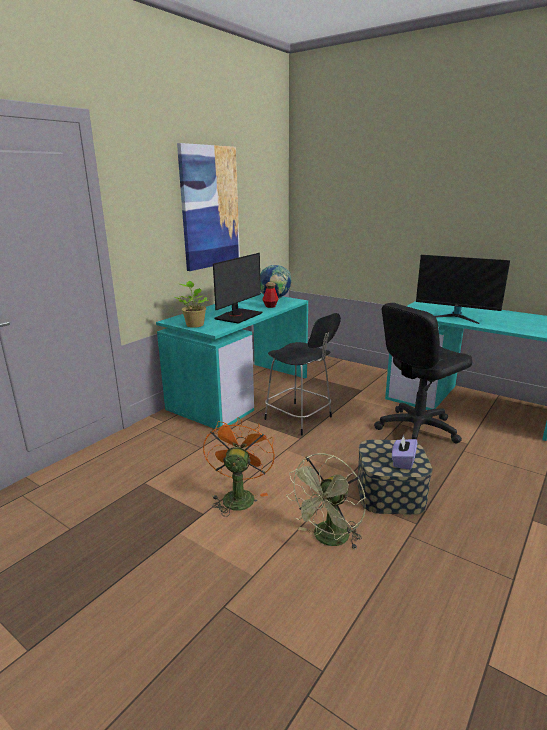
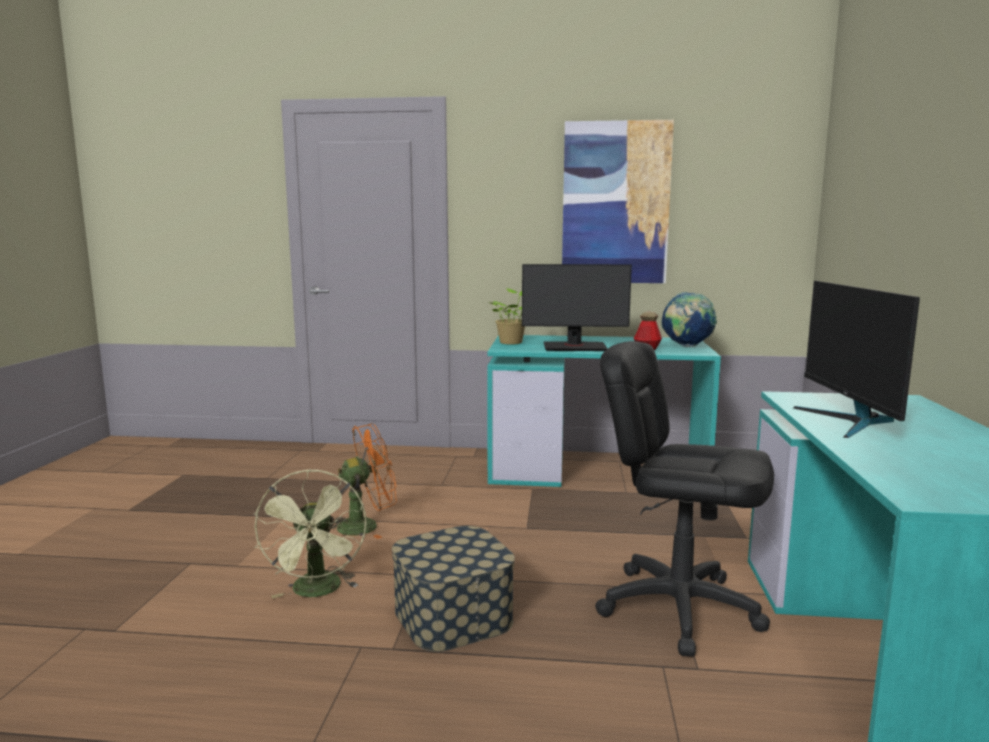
camera: 60 degrees right, 10 degrees down
(300, 419) = (578, 516): black chair -> none
(328, 540) = (317, 592): green fan -> green fan turned 105 degrees counterclockwise
(403, 461) = (444, 559): purple tissue box -> none

